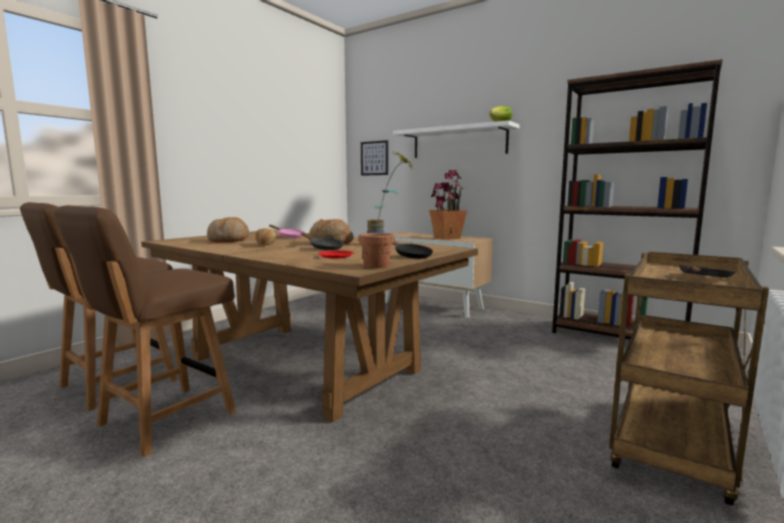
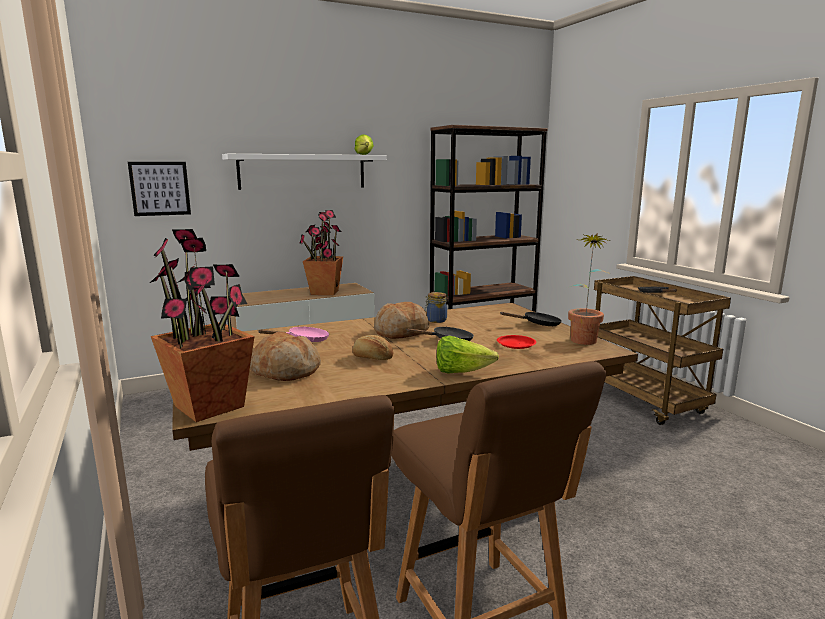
camera: 60 degrees left, 5 degrees up
(170, 240) = (210, 406): none -> potted plant
(250, 254) = (461, 372): none -> lettuce

